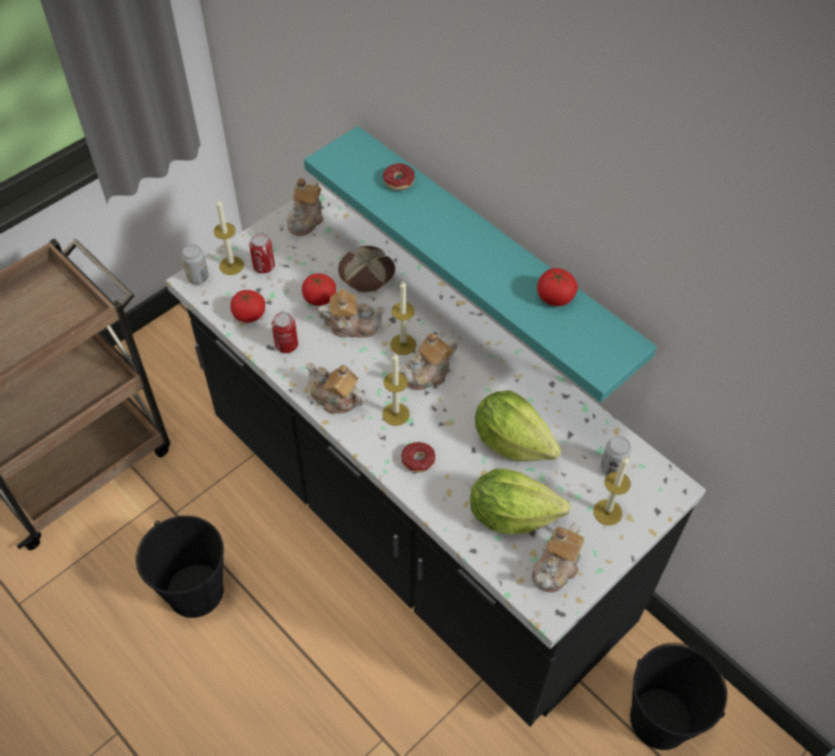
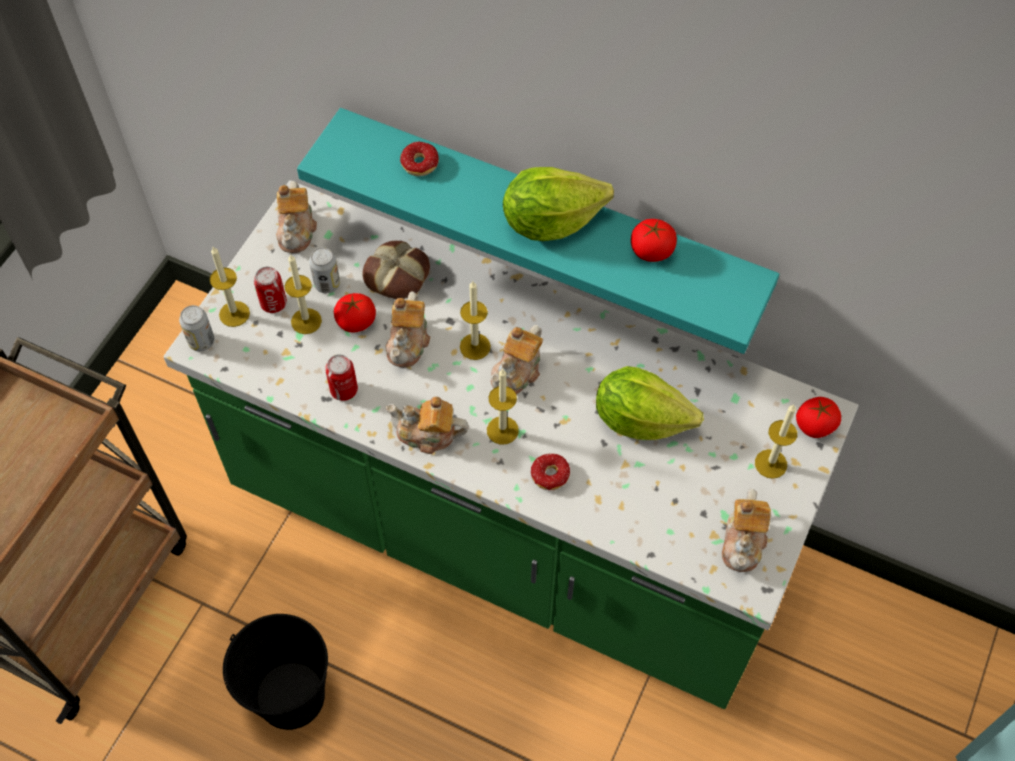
camera: 20 degrees left, 5 degrees up
(249, 315) = (284, 367): tomato -> tomato (815, 425)
(282, 286) = (306, 321): none -> candle
(352, 325) = (408, 342): teapot -> teapot turned 120 degrees clockwise
(415, 523) = (506, 530): black counter -> green counter
(511, 515) = (673, 501): lettuce -> lettuce (550, 222)
(612, 468) = (756, 414): can -> can (327, 284)
(659, 720) = (845, 651): black bucket -> none

